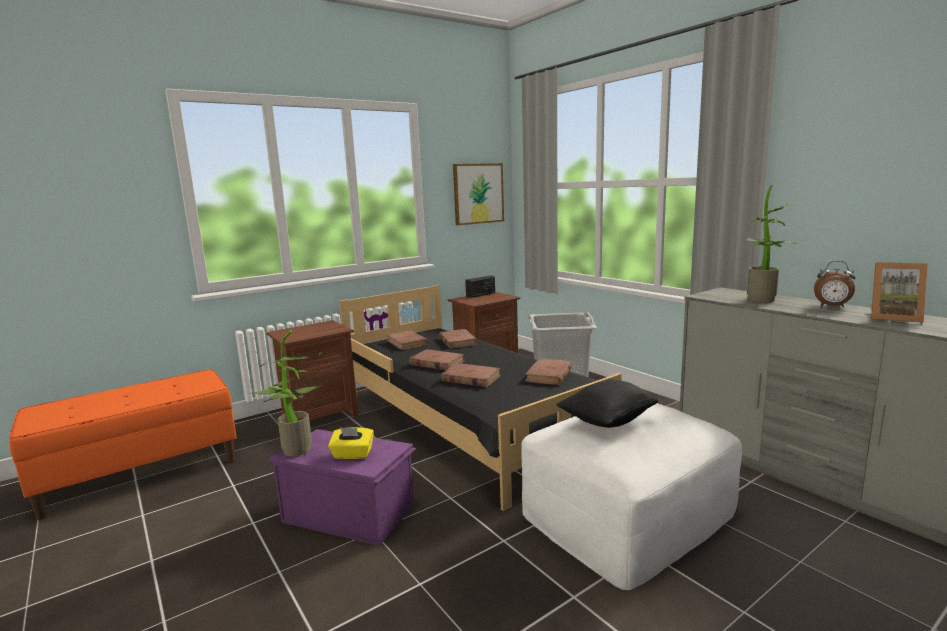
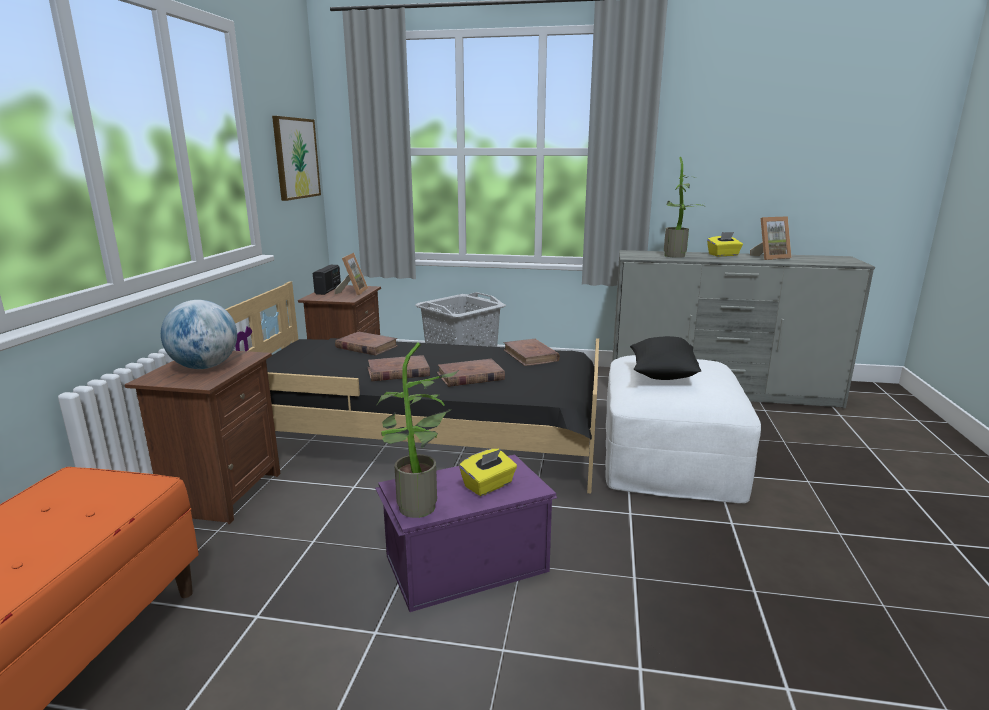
camera: 45 degrees left, 5 degrees up
(309, 331) = (205, 367): none -> globe
(407, 343) = (307, 361): brown book -> none
(491, 298) = (353, 292): none -> picture frame
(832, 306) = (723, 255): alarm clock -> yellow tissue box

